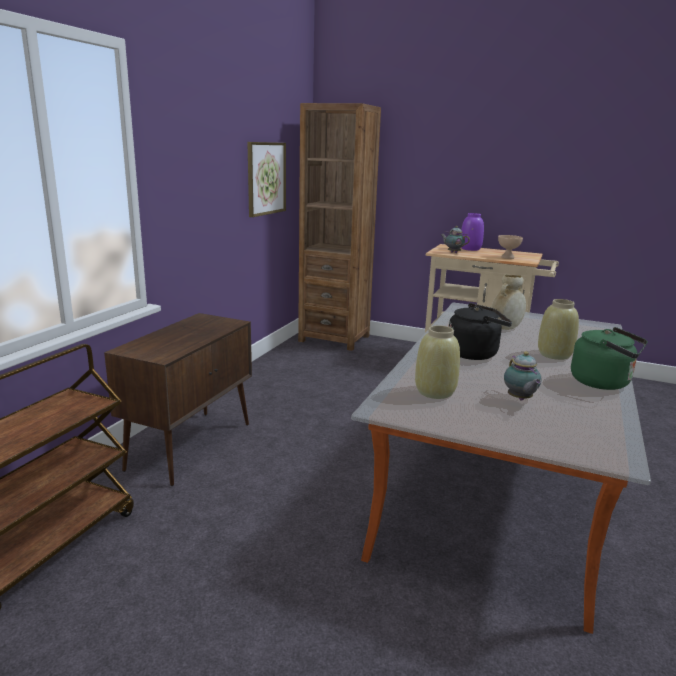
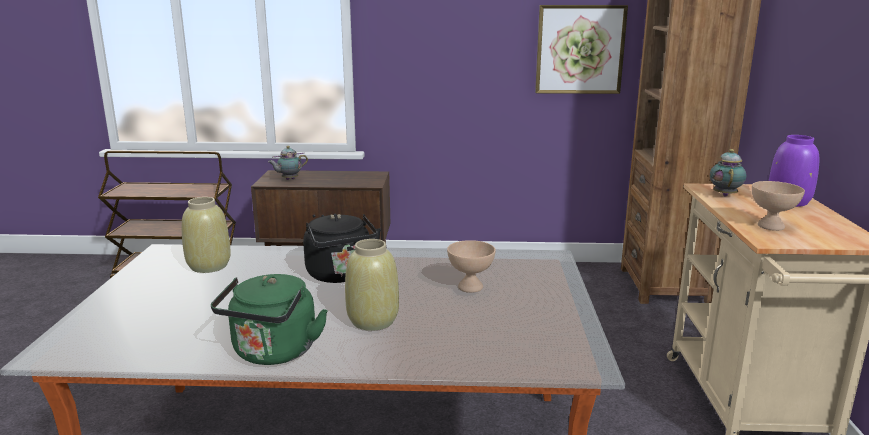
camera: 70 degrees right, 0 degrees up
(505, 328) = (469, 287): beige vase -> beige bowl
(520, 399) = (199, 303): teapot -> teapot (289, 179)

